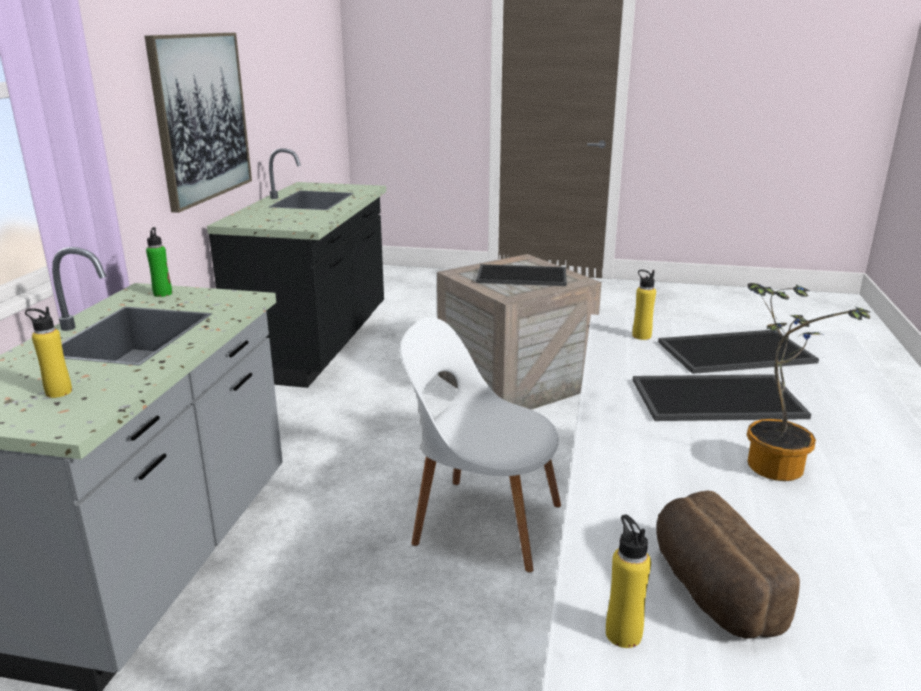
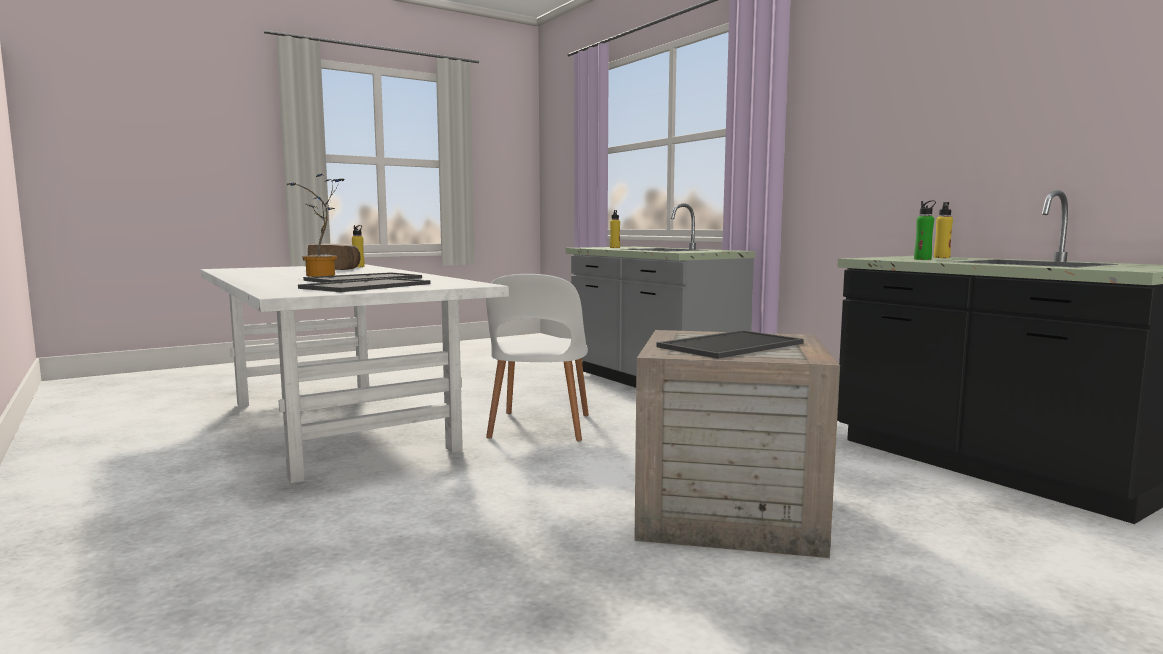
camera: 135 degrees right, 15 degrees down
(163, 293) = (720, 250): green bottle -> green bottle (922, 259)
(201, 117) = (945, 147): picture -> none
(481, 521) = (539, 428): white chair -> white chair turned 120 degrees clockwise
(641, 336) = (447, 284): yellow bottle -> yellow bottle (941, 257)

